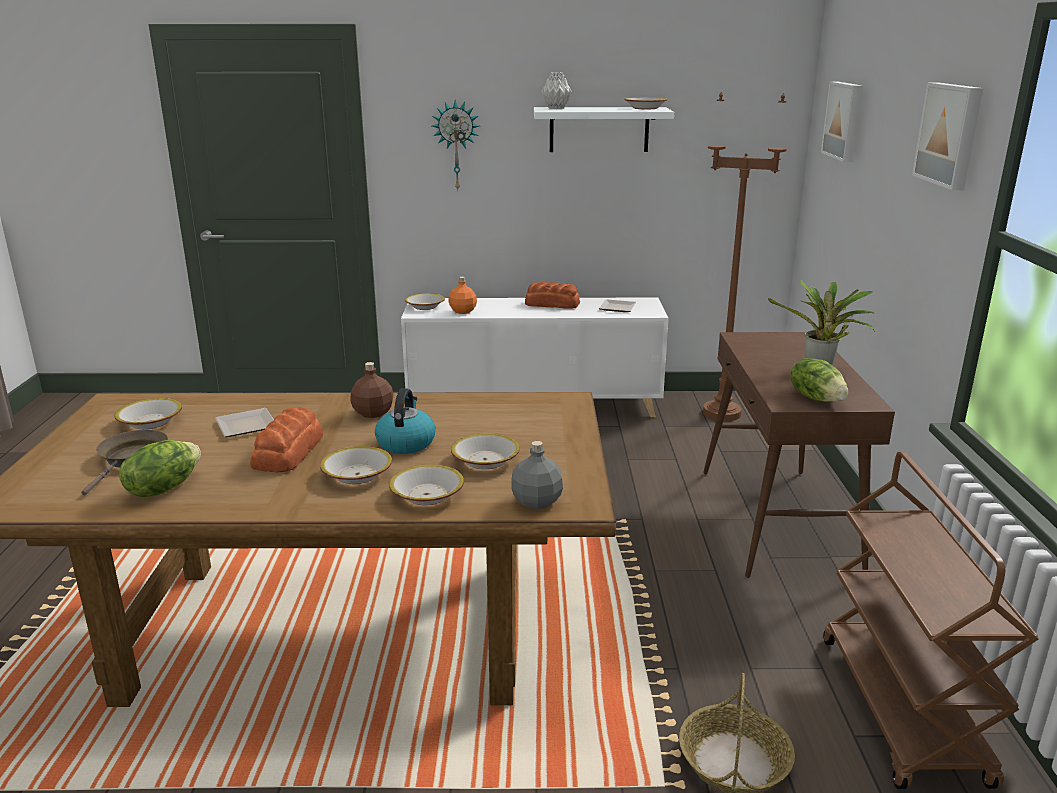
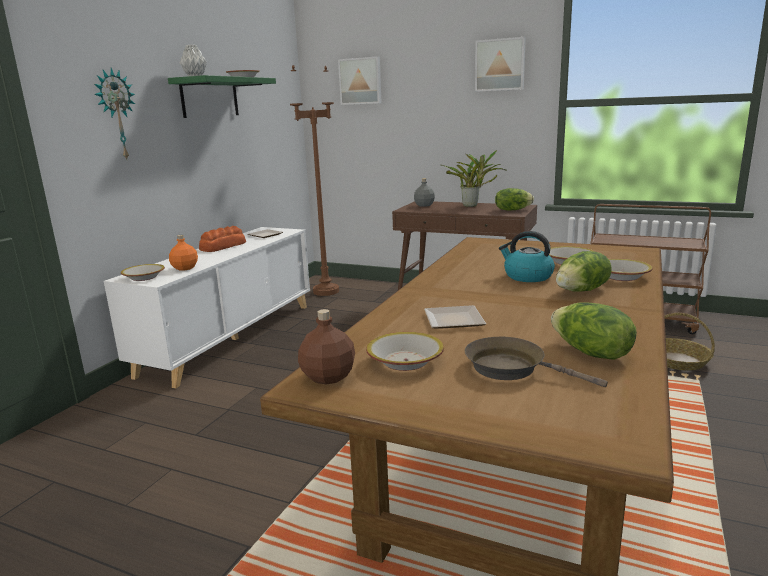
camera: 65 degrees left, 5 degrees down
(289, 451) = (525, 307): bread -> none
(357, 475) = (582, 290): bowl -> lettuce
(374, 413) = (459, 281): brown bottle -> brown bottle (328, 376)
(536, 502) = (635, 257): grey bottle -> grey bottle (424, 205)
(599, 129) = (210, 98): white shelf -> green shelf

